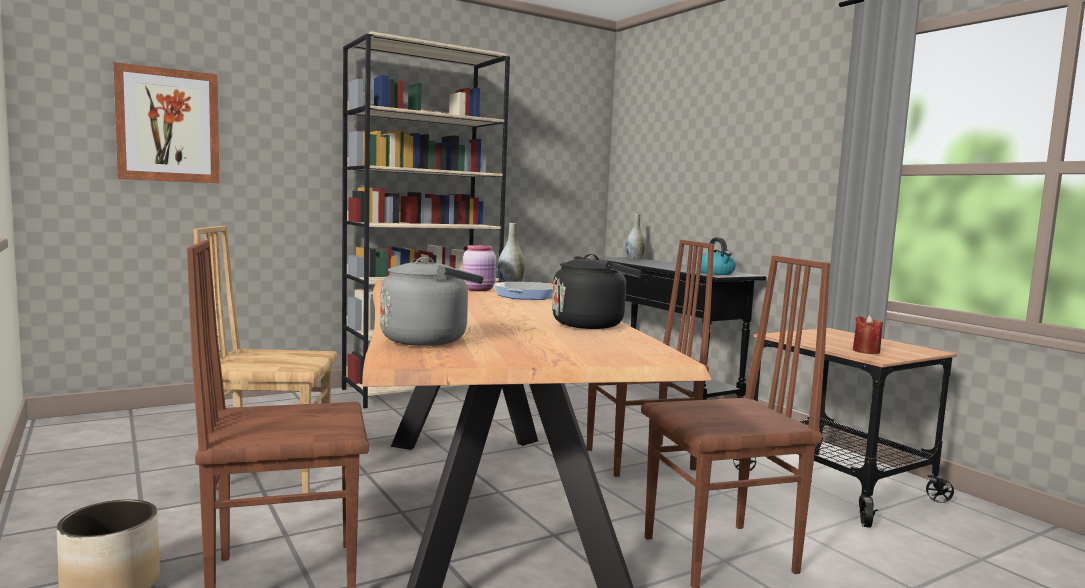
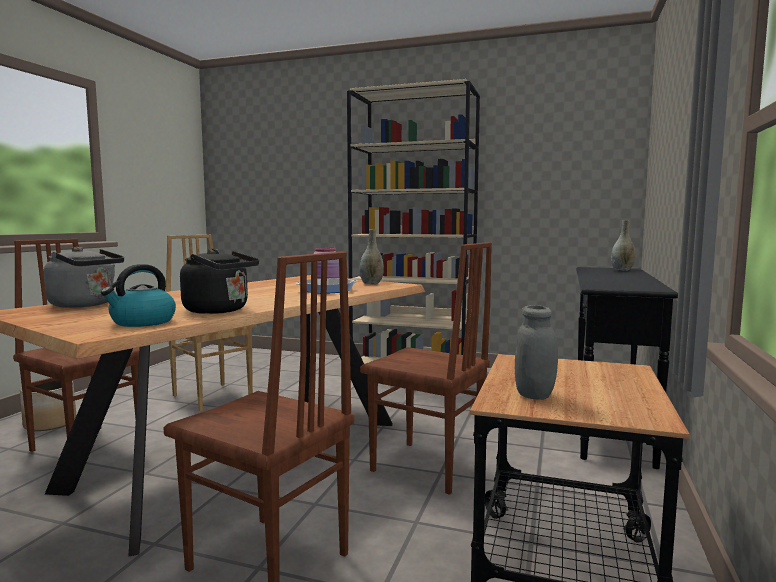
camera: 50 degrees right, 0 degrees up
(168, 125) = (270, 175): picture -> none
(716, 273) = (614, 286): kettle -> kettle (142, 322)
(866, 351) = (534, 395): red candle -> grey jar

